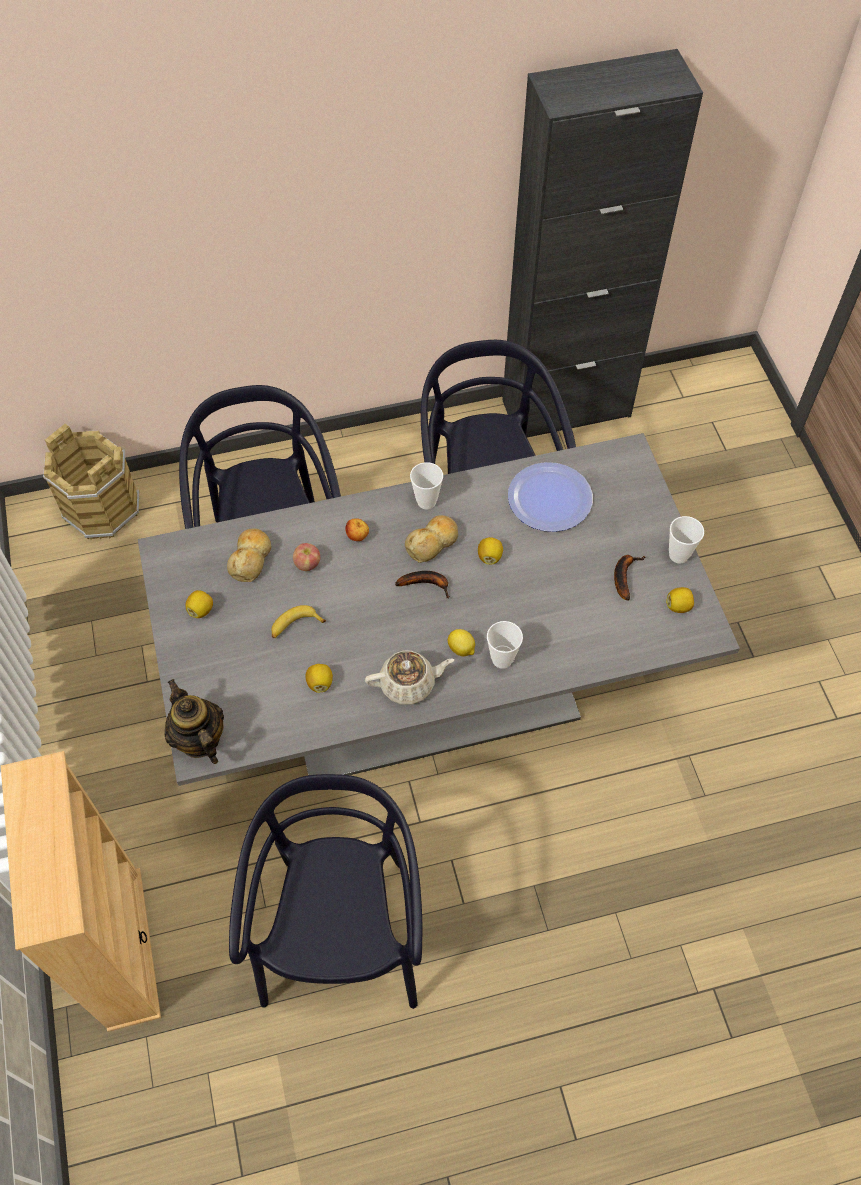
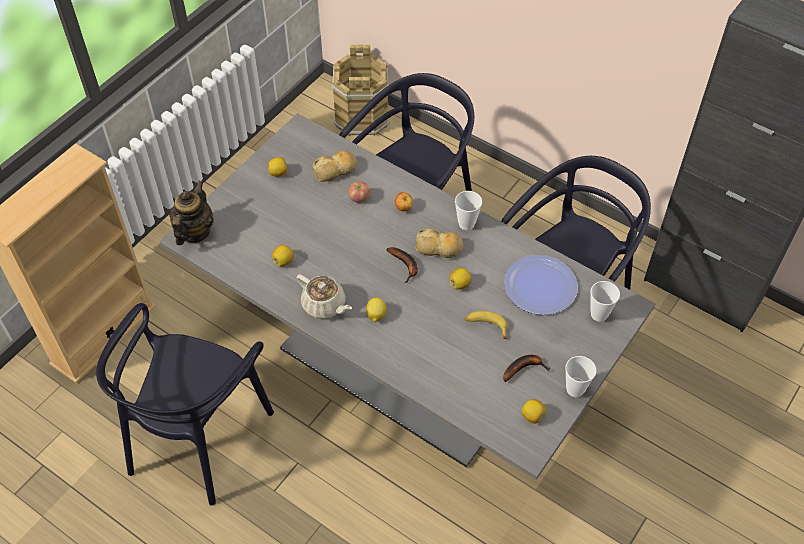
camera: 50 degrees right, 5 degrees down
(295, 626) = (310, 222): banana -> banana (486, 326)
(342, 935) = (198, 438): black chair -> black chair turned 150 degrees clockwise
(502, 659) = (390, 342): cup -> cup (599, 314)

